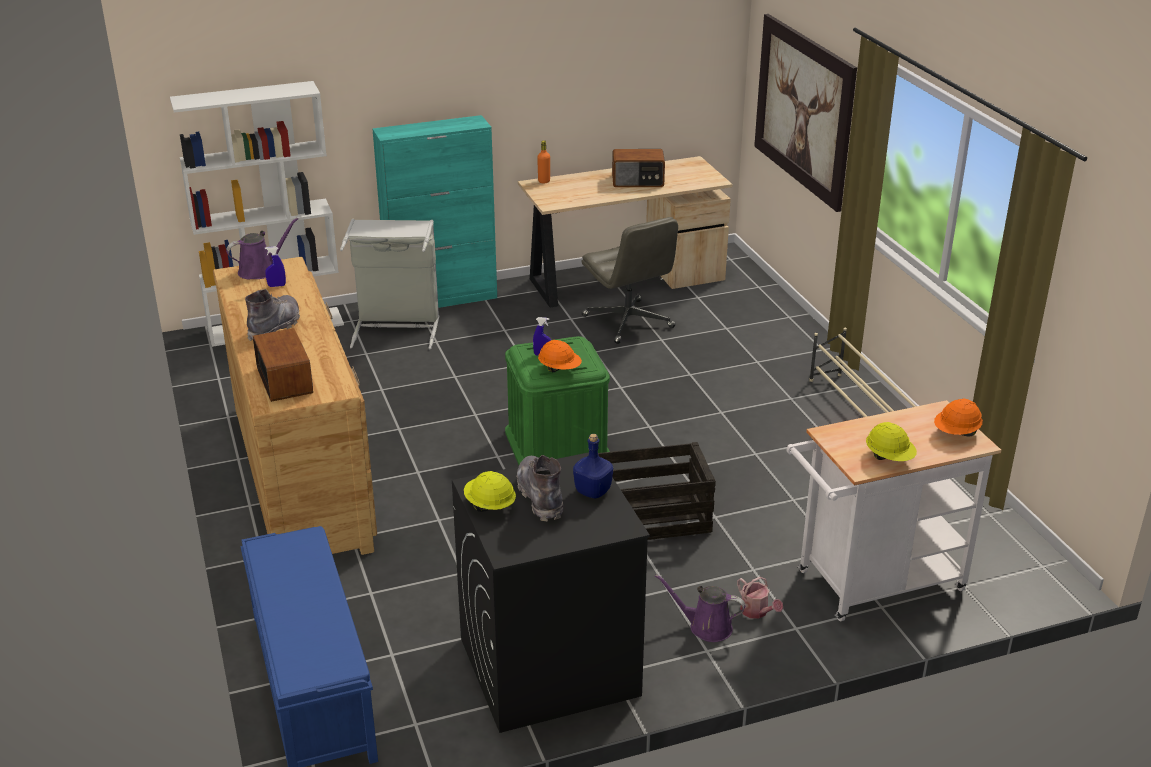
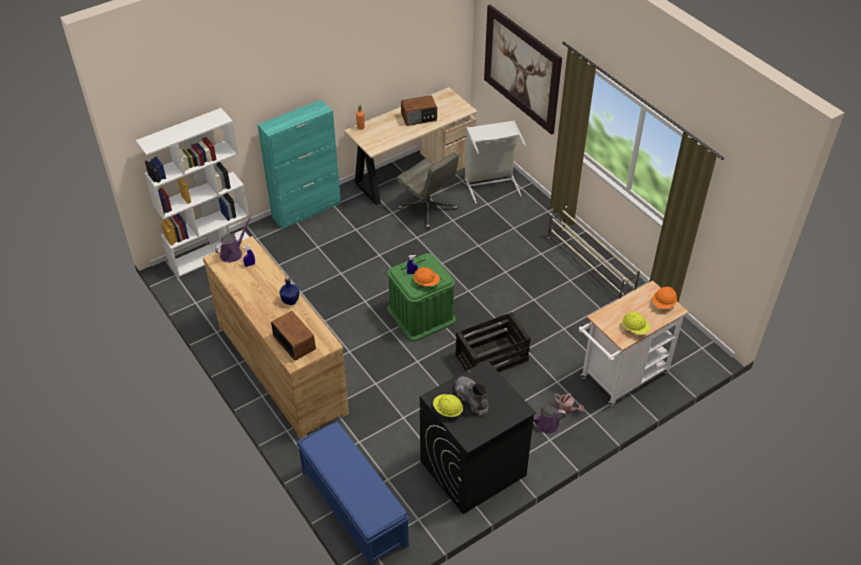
camera: 15 degrees left, 15 degrees up
(275, 327) = (266, 300): grey boot -> none
(397, 328) = (288, 240): grey laundry basket -> grey laundry basket (491, 183)
(592, 491) = (496, 389): blue bottle -> blue bottle (290, 300)

